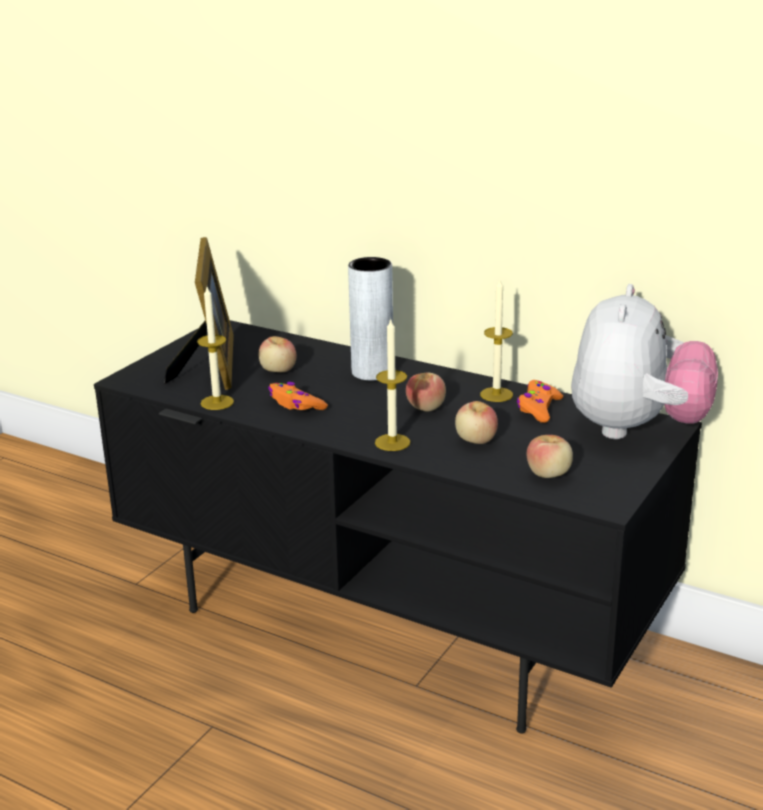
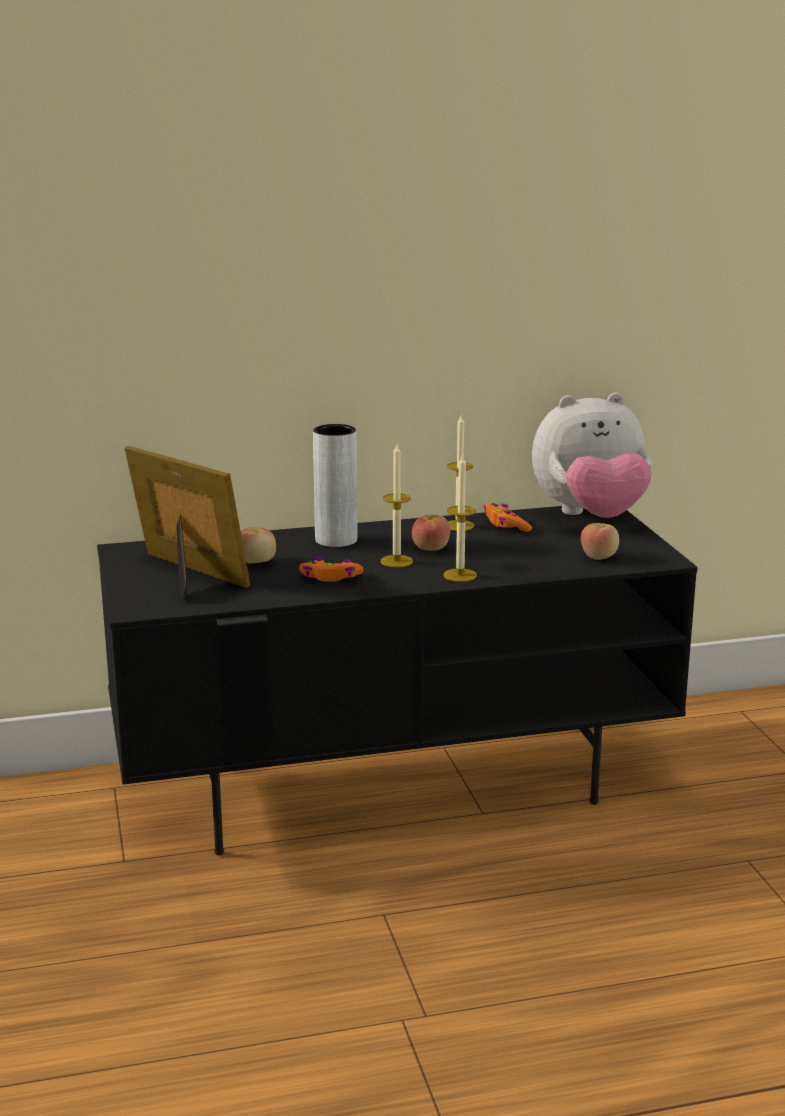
camera: 45 degrees left, 5 degrees down
(217, 402) = (262, 597): candle -> candle (396, 561)
(476, 440) = (511, 555): apple -> none
(636, 429) = (591, 517): plush toy -> plush toy turned 105 degrees clockwise

